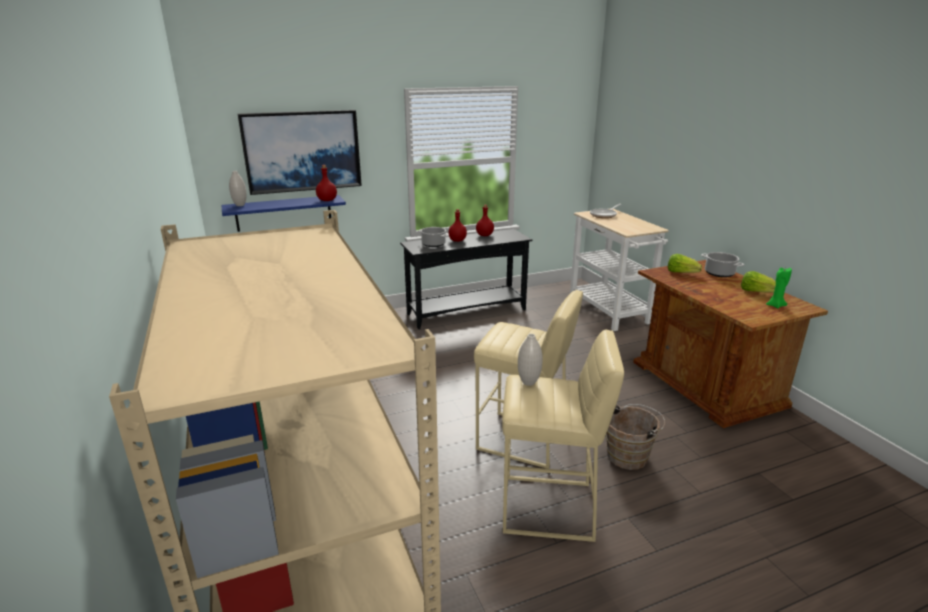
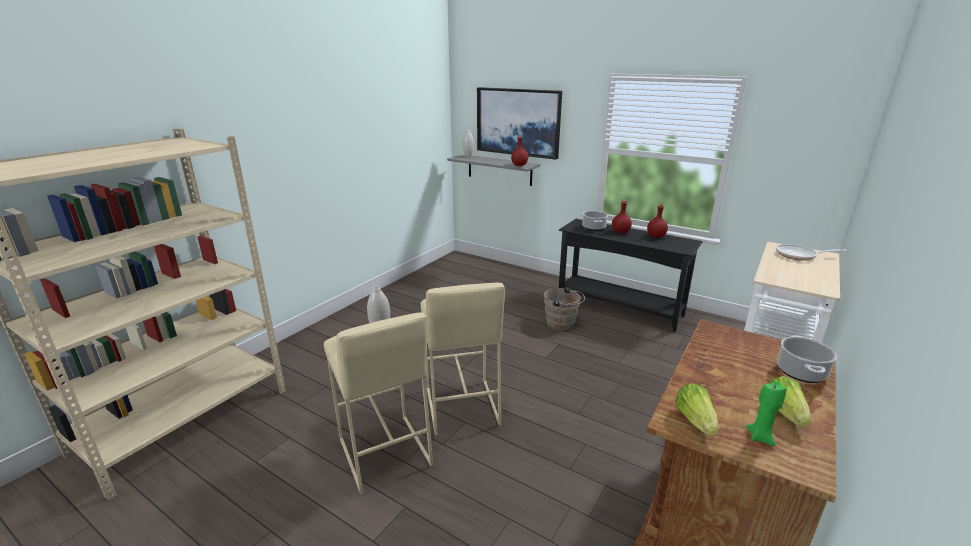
camera: 55 degrees right, 0 degrees up
(284, 213) = (499, 169): blue shelf -> grey shelf
(630, 456) = (500, 481): brown bucket -> brown bucket (562, 324)
(681, 273) = (745, 345): lettuce -> lettuce (695, 421)

